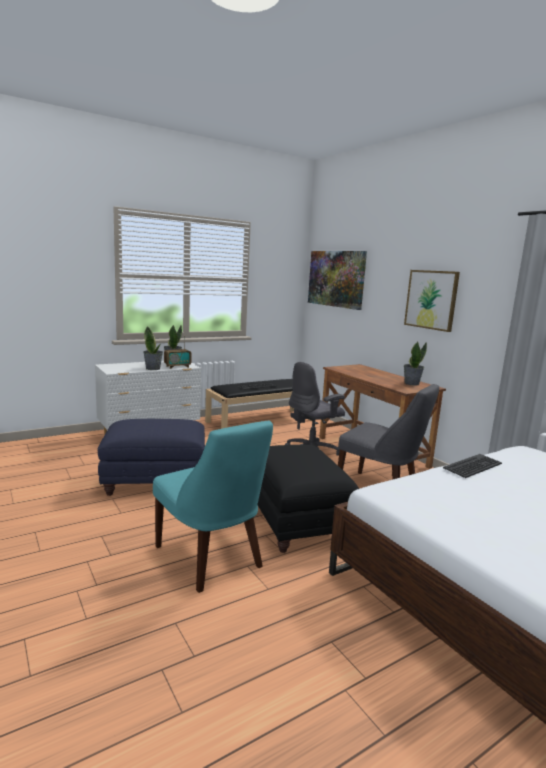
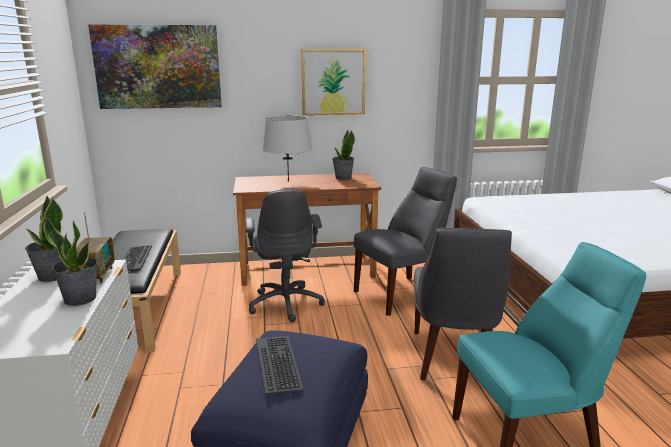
camera: 65 degrees left, 5 degrees up
(295, 522) = (453, 359): black ottoman -> grey chair
(373, 373) = (288, 181): none -> grey table lamp
(473, 466) = (524, 222): keyboard -> keyboard (278, 364)

